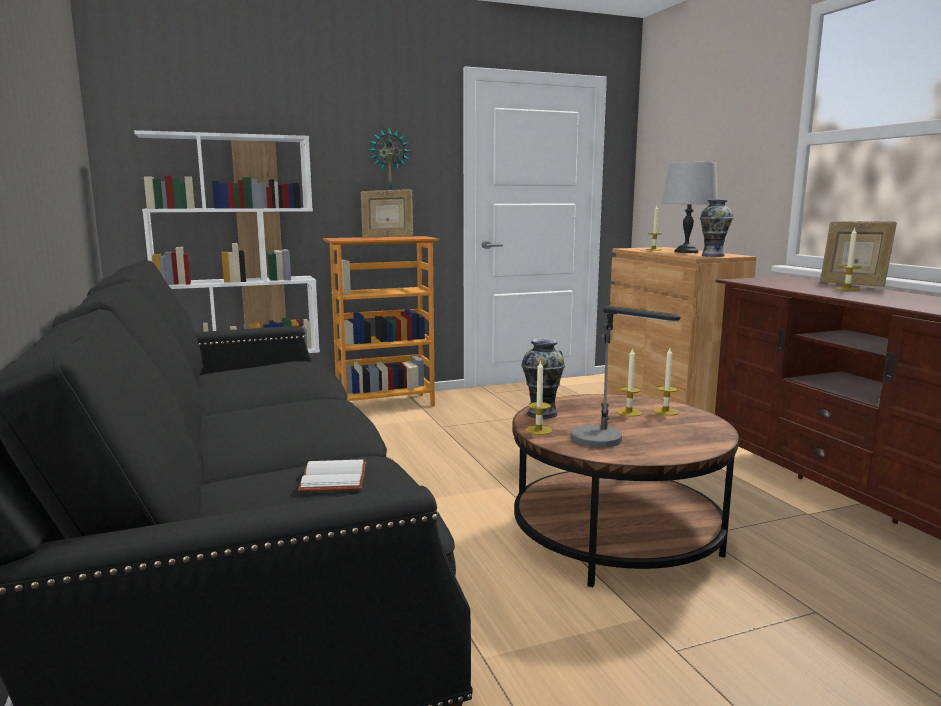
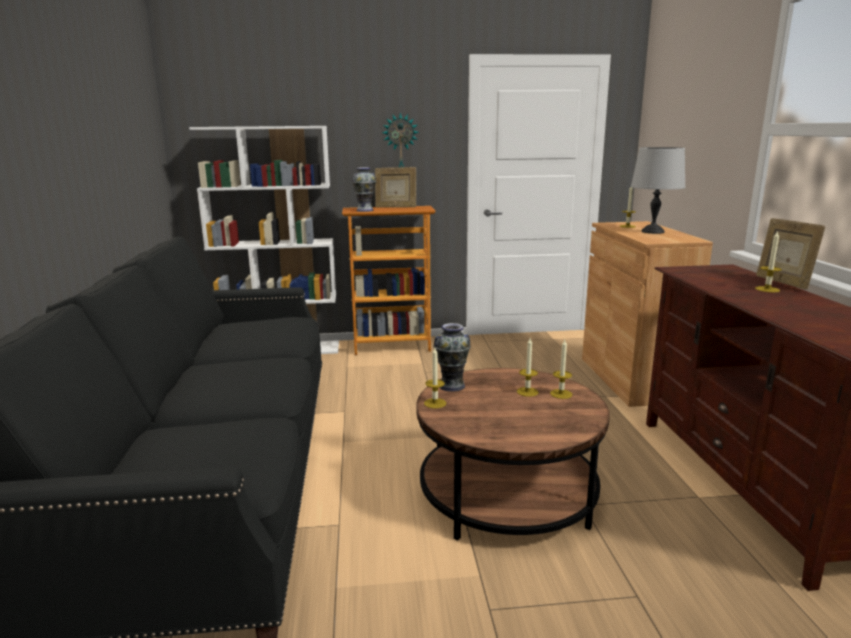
camera: 15 degrees right, 5 degrees up
(336, 479) = (226, 440): white book -> none
(608, 443) = (481, 423): table lamp -> none
(712, 255) = (669, 239): vase -> vase (365, 210)

